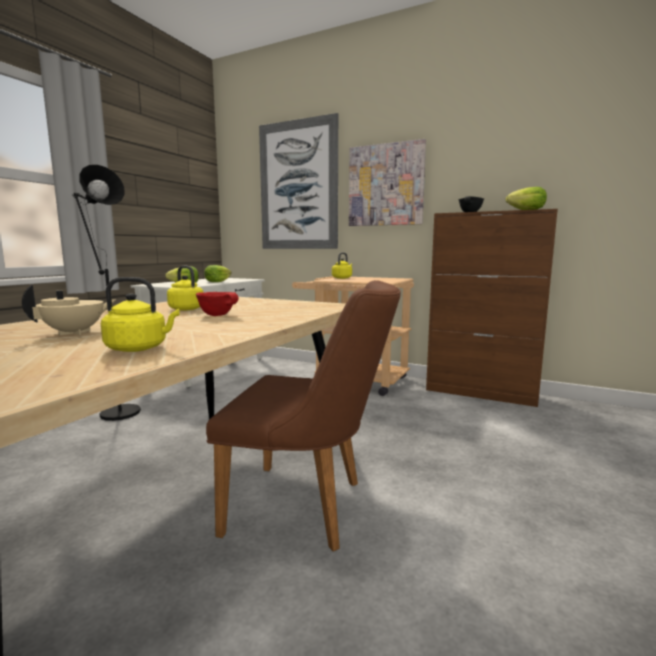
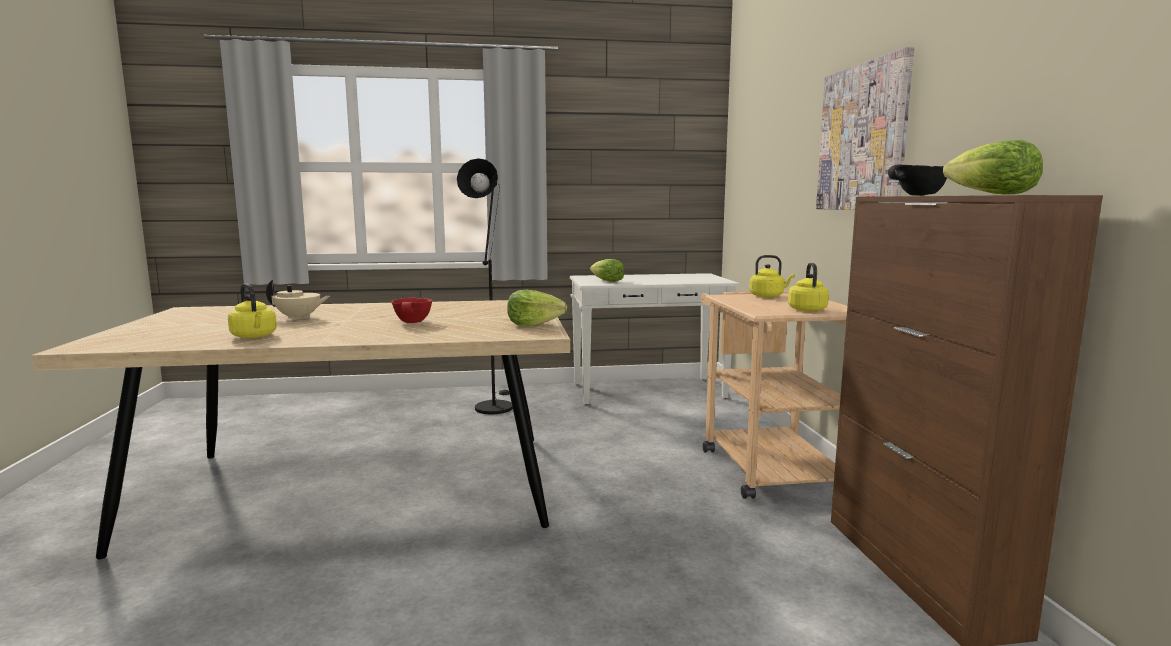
camera: 55 degrees right, 0 degrees up
(185, 309) = (437, 311): yellow kettle -> yellow kettle (806, 309)
(217, 282) = (661, 280): lettuce -> lettuce (534, 324)
(298, 186) = (782, 143): picture -> none
(309, 507) = (411, 542): brown chair -> none

